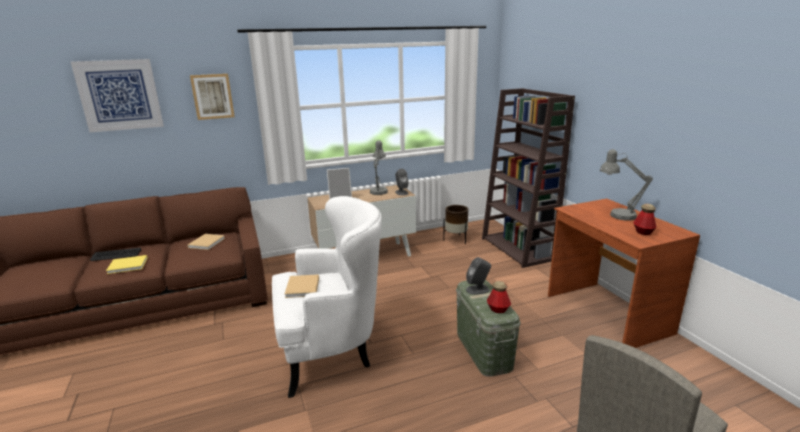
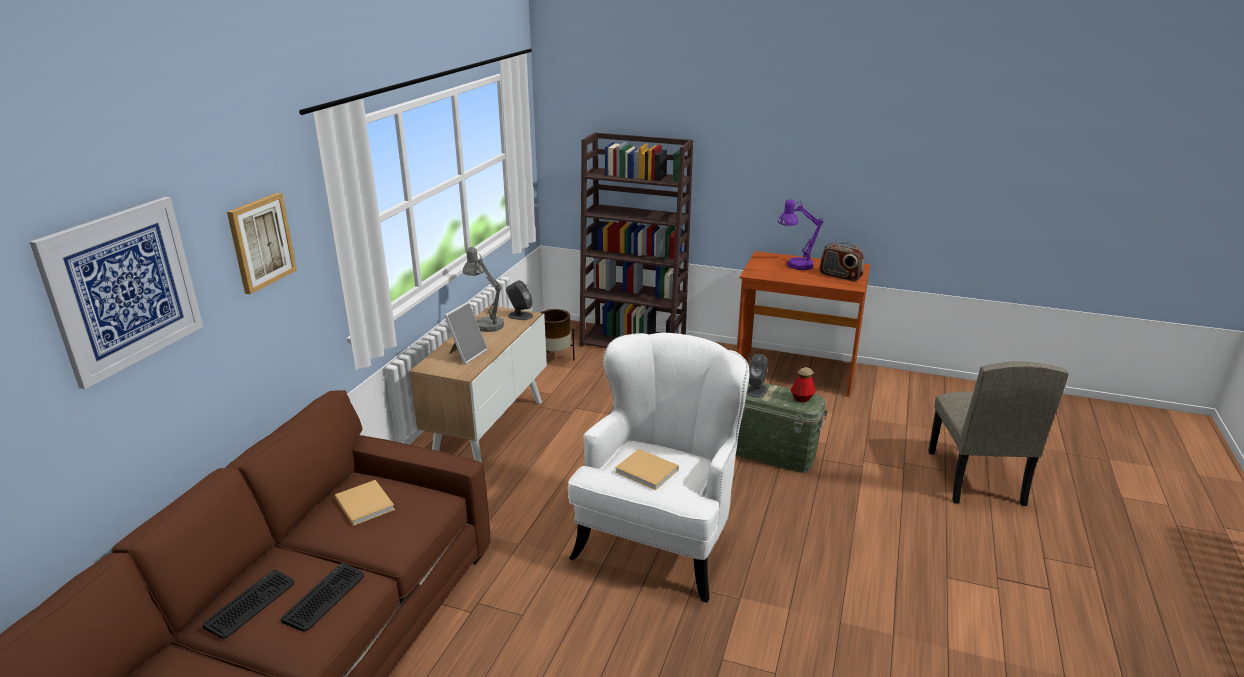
camera: 50 degrees left, 5 degrees up
(129, 265) = (325, 597): yellow book -> keyboard
(617, 215) = (795, 266): grey table lamp -> purple table lamp
(643, 232) = (840, 276): bottle -> radio

